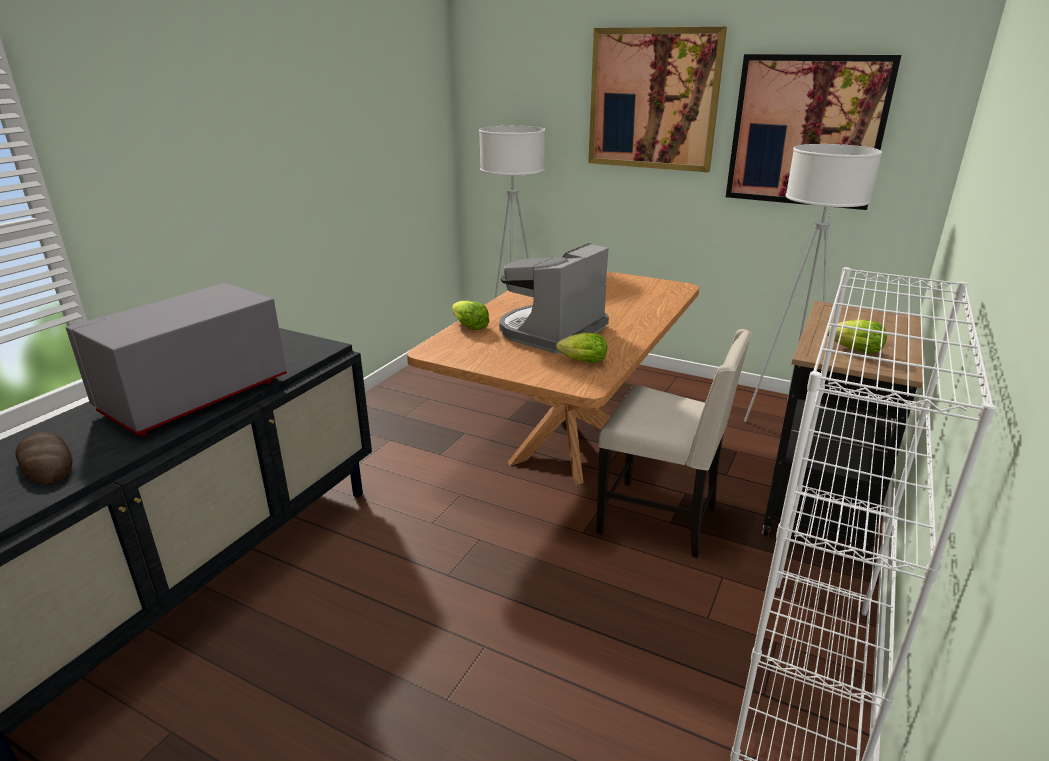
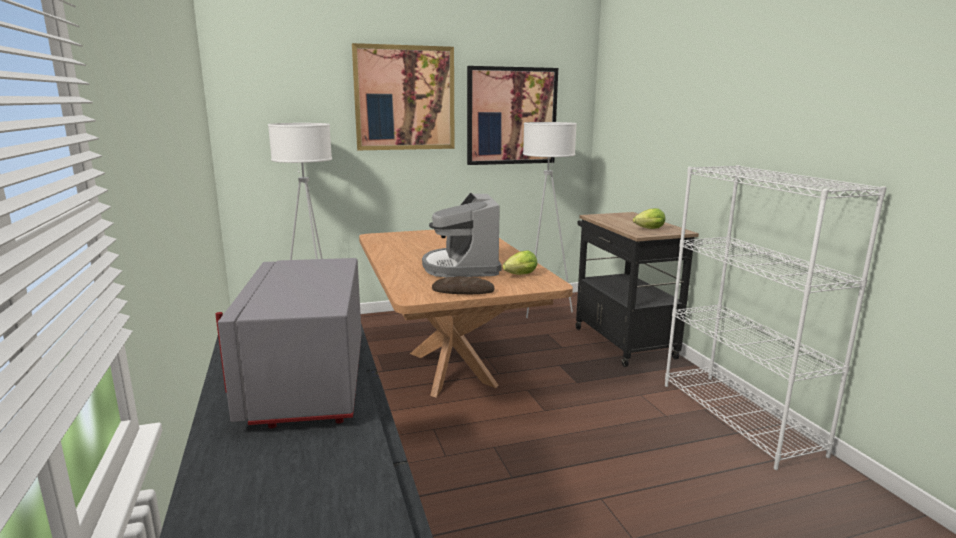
camera: 45 degrees left, 10 degrees down
(46, 463) = (299, 482): bread -> bread (463, 291)
(469, 326) = (399, 278): lettuce -> none
(661, 520) = (571, 383): beige chair -> none

